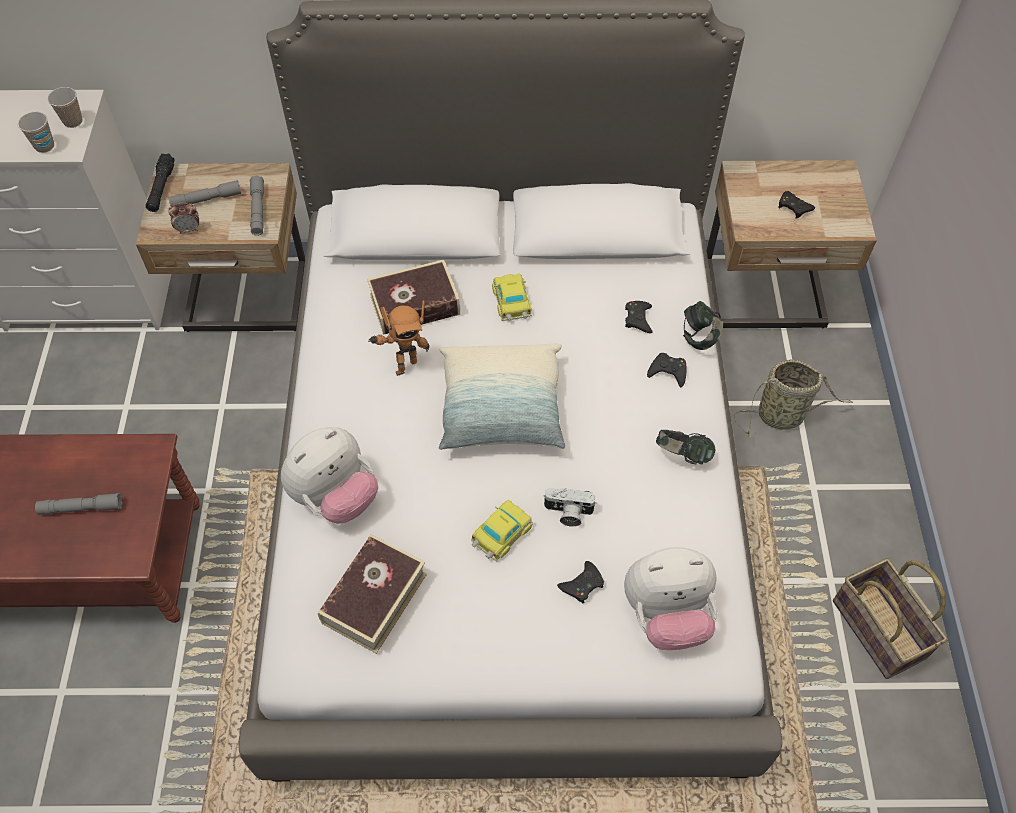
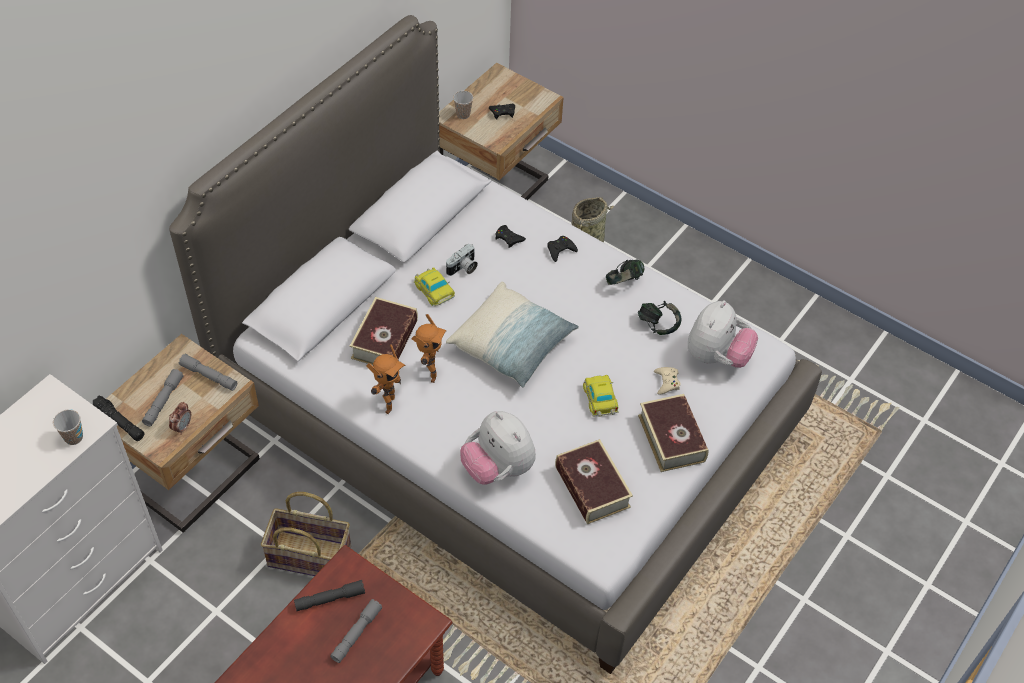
camera: 55 degrees left, 5 degrees down
(73, 121) = (65, 408): cup -> cup (463, 114)
(106, 462) = (330, 599): none -> grey flashlight
(335, 496) = (498, 468): plush toy -> plush toy turned 150 degrees clockwise
(339, 356) = (386, 404): none -> toy robot
(507, 638) = (671, 438): none -> book
(512, 302) = (433, 289): toy car -> toy car turned 150 degrees counterclockwise
(568, 513) = (614, 359): camera -> camera (463, 268)
(582, 584) = (666, 382): black game controller -> beige game controller
(699, 336) = (549, 219): headphones -> headphones (658, 325)
(880, 629) = (759, 303): basket -> basket (310, 555)

